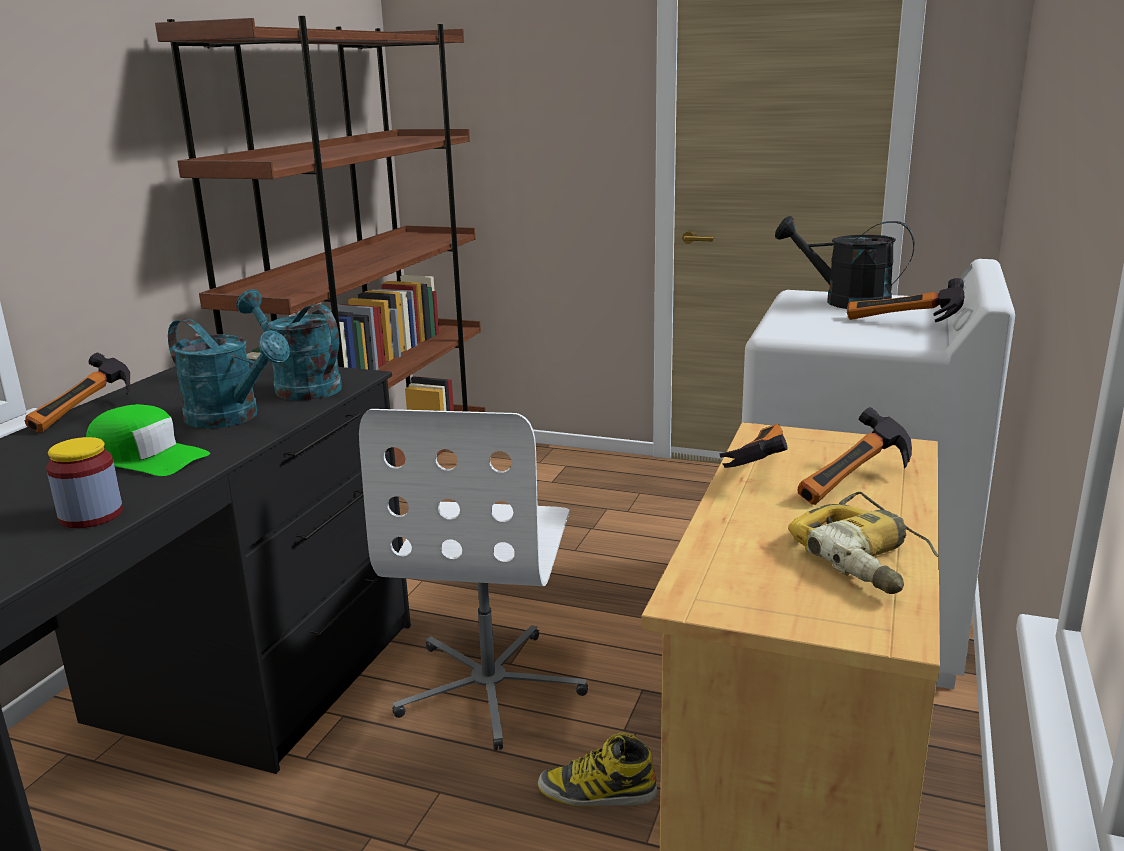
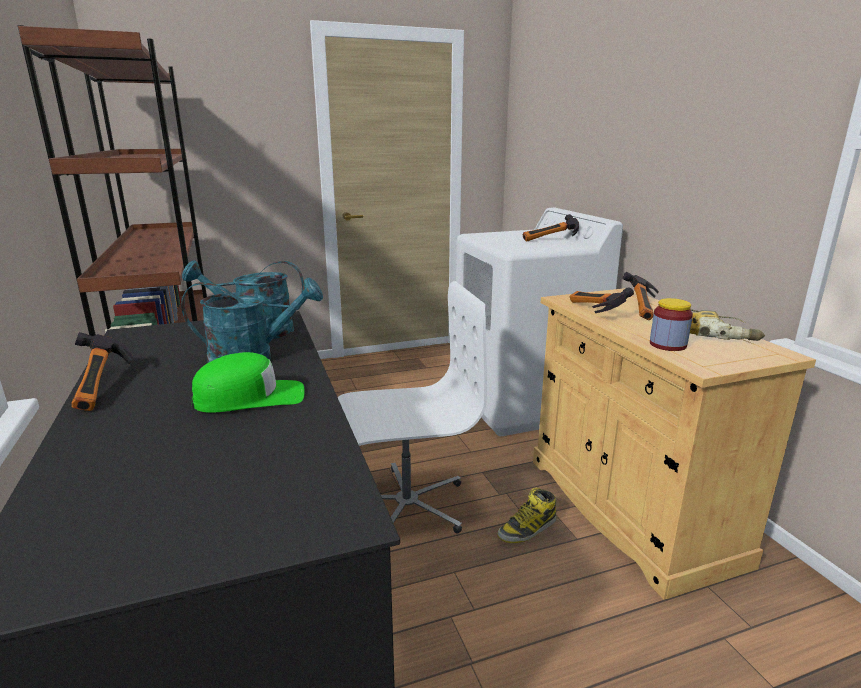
camera: 40 degrees left, 0 degrees up
(91, 515) = (308, 442): jar -> jar (667, 345)
(491, 686) = (406, 505): white office chair -> white office chair turned 75 degrees counterclockwise
(845, 302) = (503, 235): black watering can -> none

